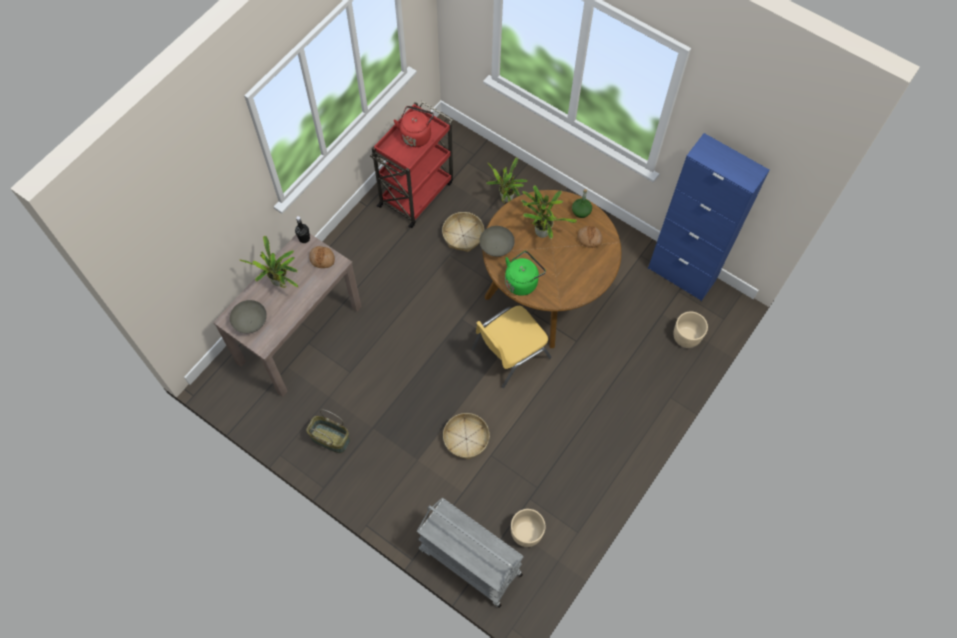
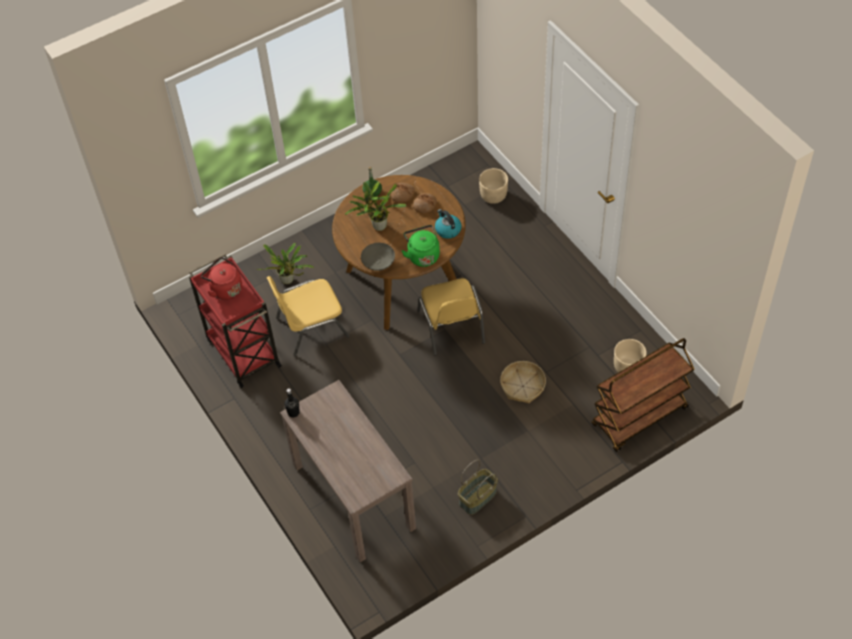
camera: 65 degrees left, 10 degrees down
(250, 322) = (365, 481): grey bowl -> none
(280, 282) = (333, 445): potted plant -> none
(322, 259) = (324, 403): bread -> bread (424, 205)
(463, 235) = (310, 327): basket -> yellow chair
(469, 561) = (639, 418): grey cart -> brown cart
(563, 293) = (447, 230): none -> kettle
(681, 274) = (432, 178): blue cabinet -> none

